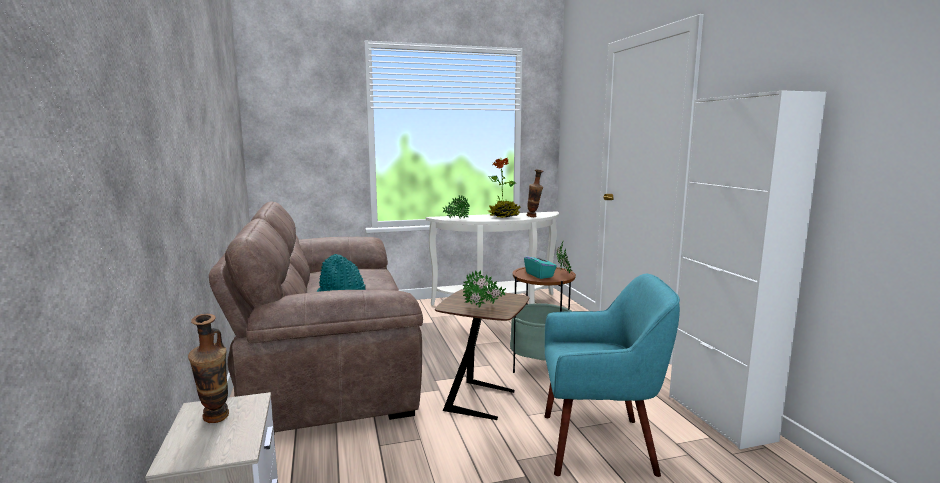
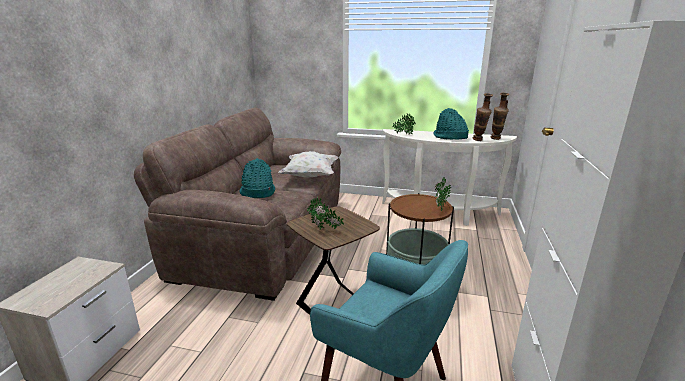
camera: 30 degrees right, 10 degrees up
(215, 421) = (70, 277): vase -> vase (496, 139)
(376, 275) = (310, 176): none -> white pillow
(504, 217) = (449, 137): potted plant -> turquoise hat
(539, 275) = (414, 207): turquoise tissue box -> none

